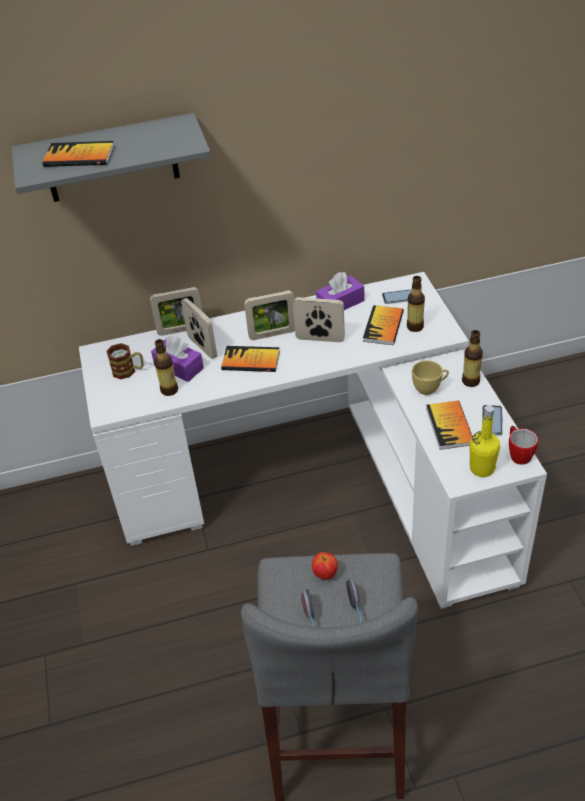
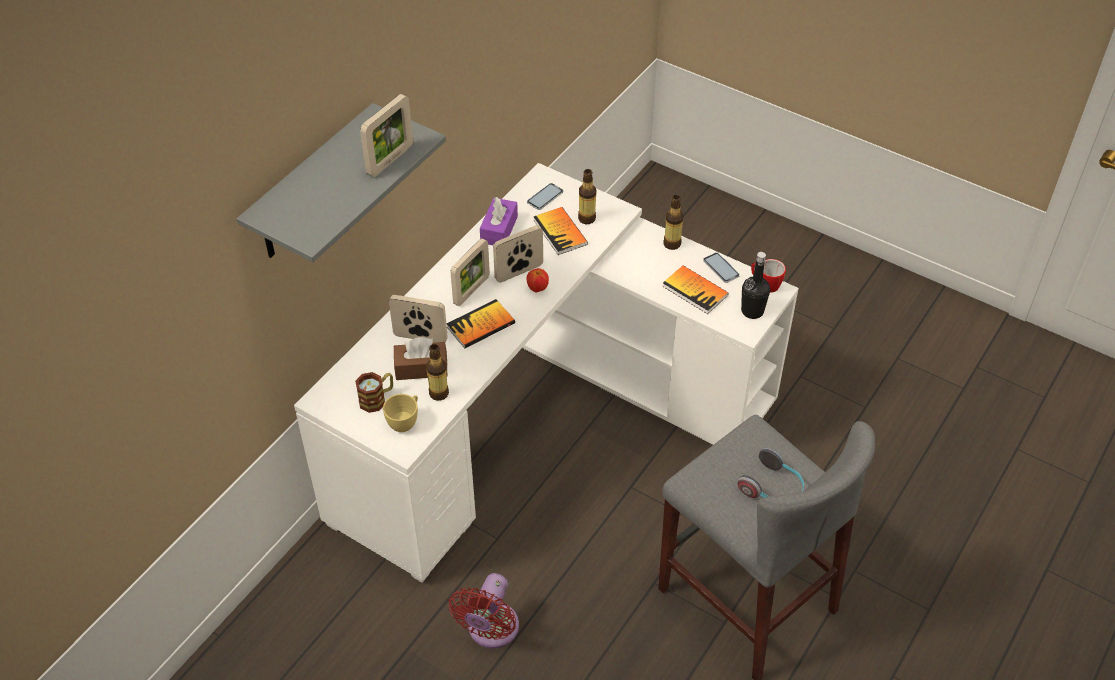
camera: 45 degrees left, 5 degrees up
(79, 156) = (328, 197): book -> none
(136, 610) = (490, 630): none -> red fan
(179, 367) = (421, 368): purple tissue box -> brown tissue box
(181, 330) = (379, 333): picture frame -> picture frame (390, 160)
(325, 574) = (729, 460): apple -> apple (537, 289)
(430, 388) = (647, 267): yellow cup -> yellow cup (405, 422)
(482, 468) = (752, 311): yellow bottle -> black bottle

